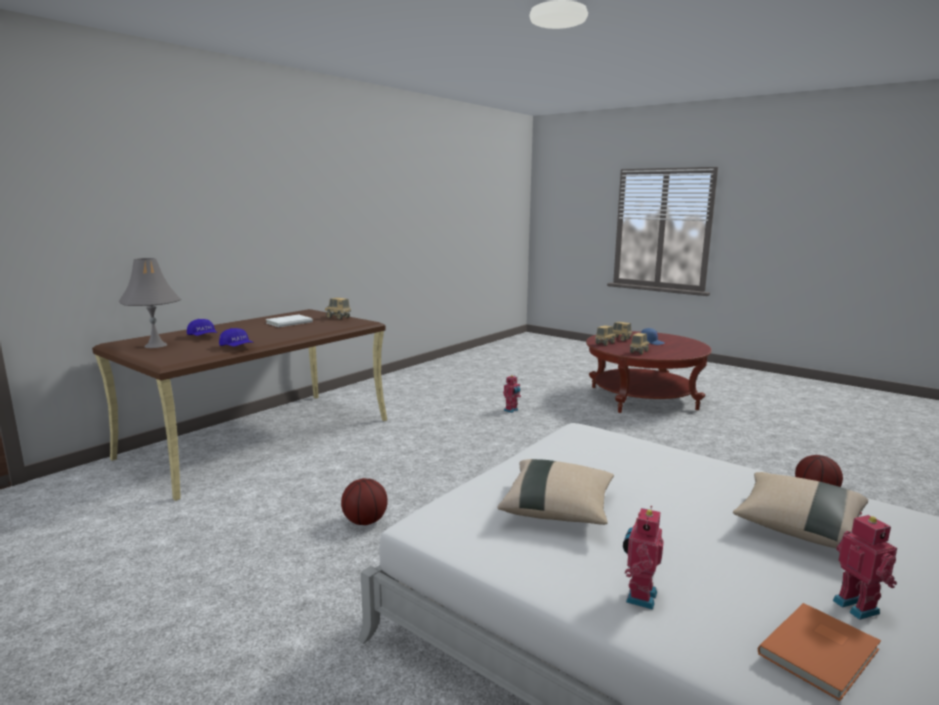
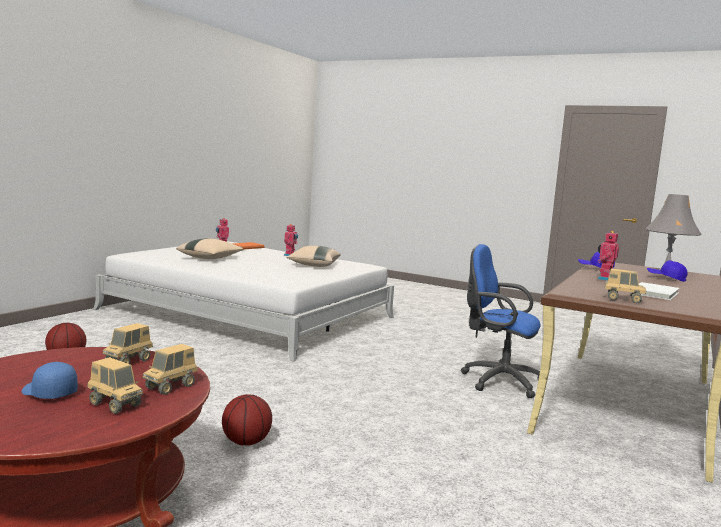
camera: 170 degrees right, 5 degrees down
(348, 463) = (497, 381): none -> blue office chair
(364, 521) = (433, 347): basketball -> basketball (247, 442)
(511, 410) = (355, 458): toy robot -> toy robot (604, 279)

